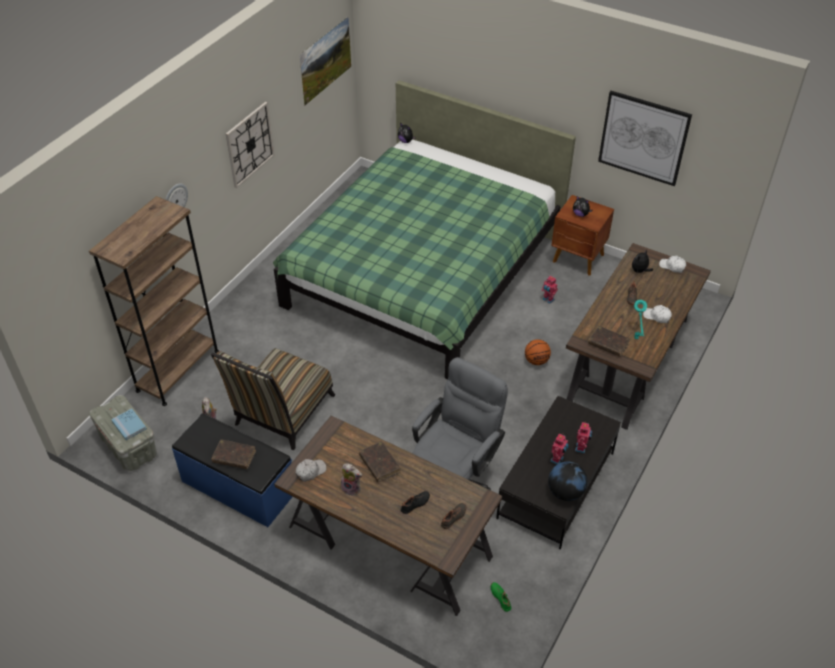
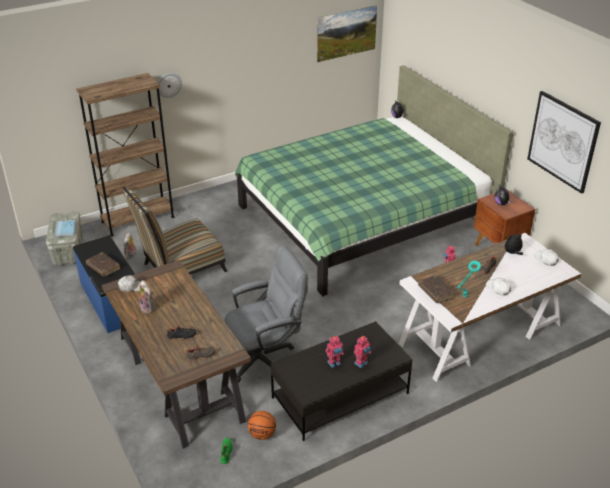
camera: 30 degrees right, 10 degrees down
(249, 144) = (252, 71): wall clock -> none
(379, 464) = (182, 302): brown book -> none
(536, 361) = (400, 306): basketball -> basketball (262, 434)
(565, 492) = (320, 387): globe -> none
(629, 361) = (481, 335): brown desk -> white desk

